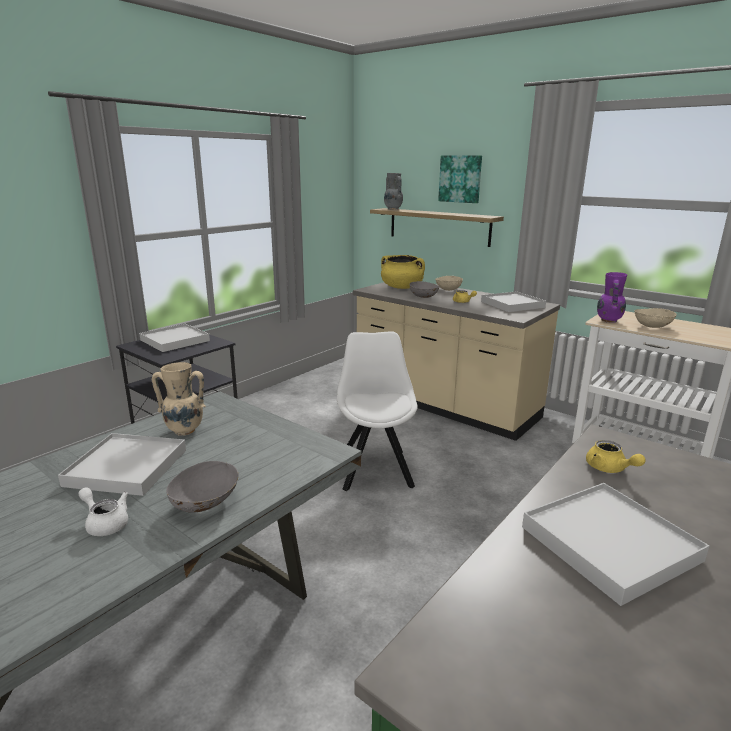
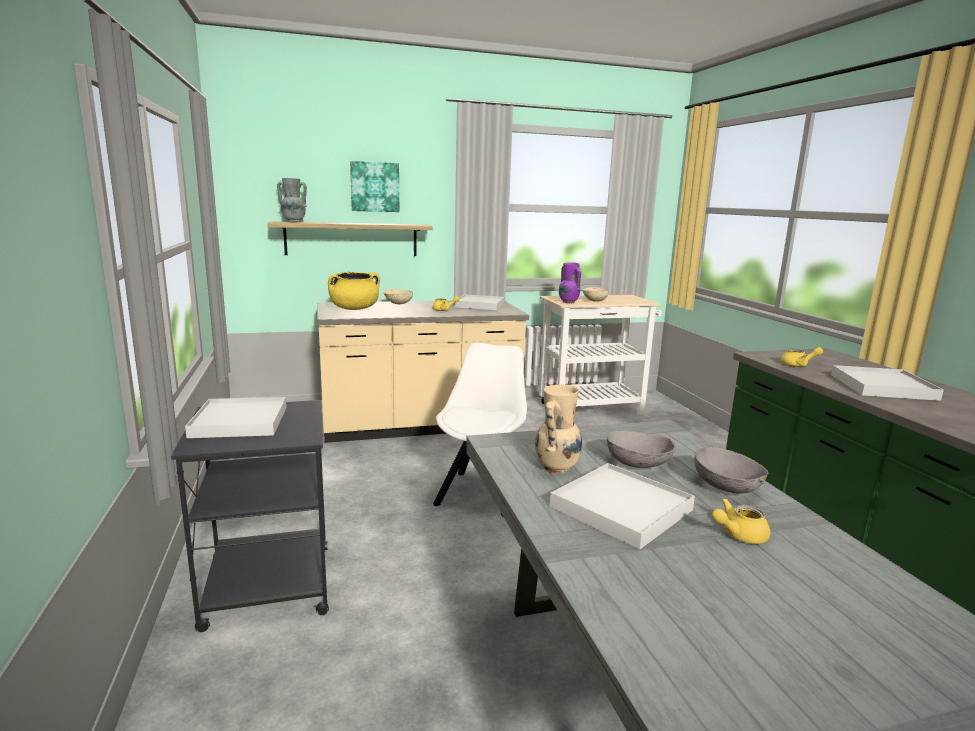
camera: 55 degrees left, 5 degrees down
(105, 523) = (738, 535): white teapot -> yellow teapot
(375, 469) = (480, 493): white chair -> white chair turned 75 degrees clockwise
(424, 297) = (403, 312): grey bowl -> grey bowl (638, 464)

